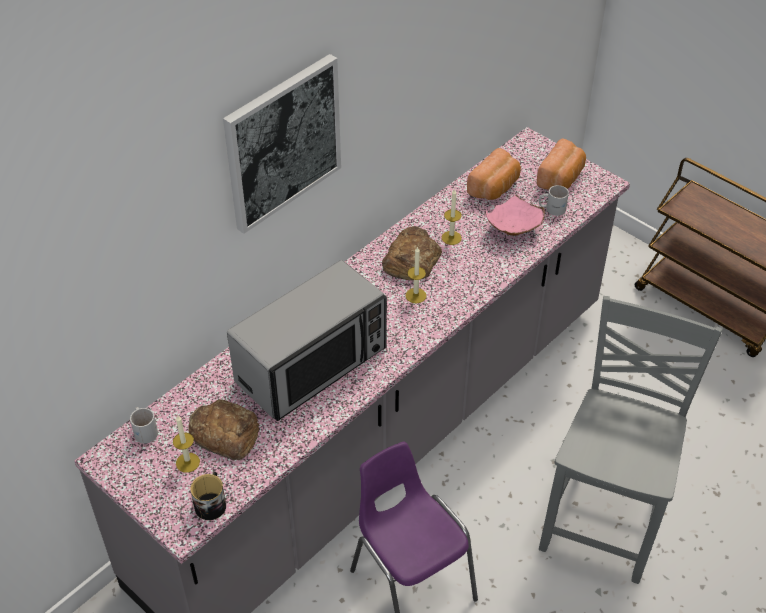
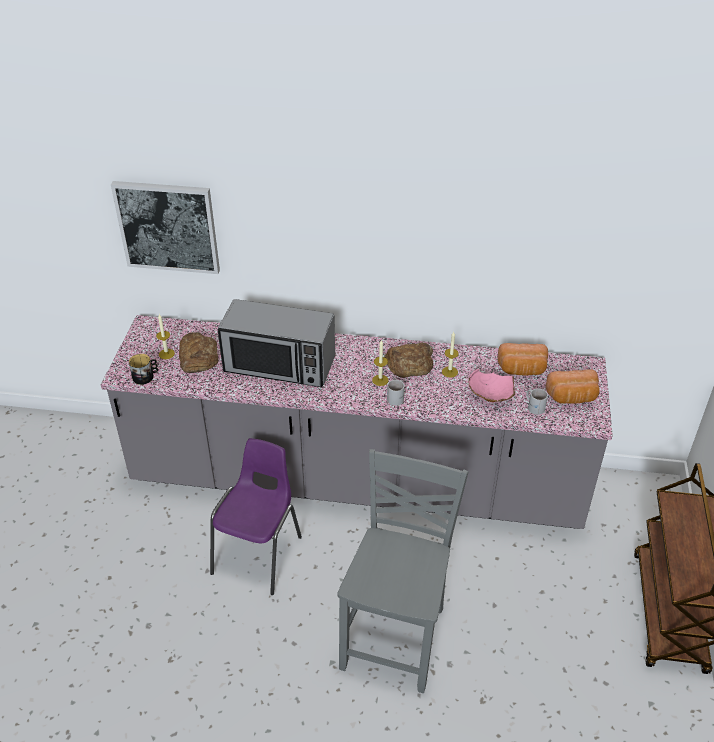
camera: 55 degrees right, 5 degrees down
(145, 430) = (176, 327): white mug -> white mug (397, 397)
(282, 142) = (330, 211): picture -> picture (168, 226)
(605, 519) = (396, 637): grey chair -> grey chair turned 60 degrees counterclockwise

